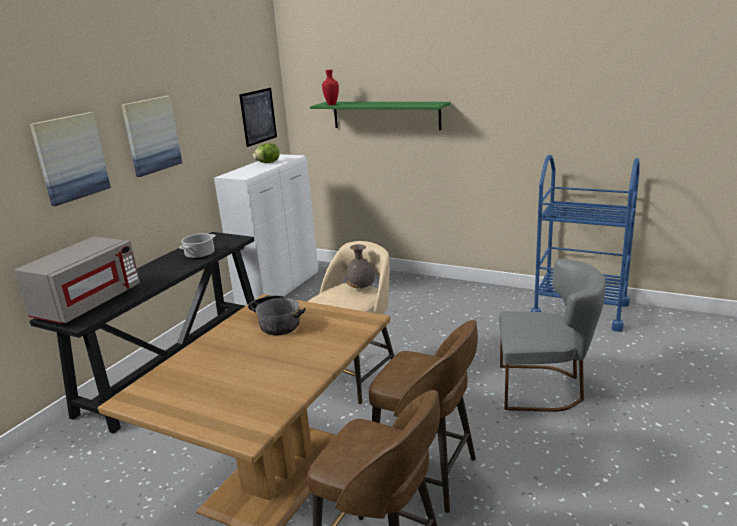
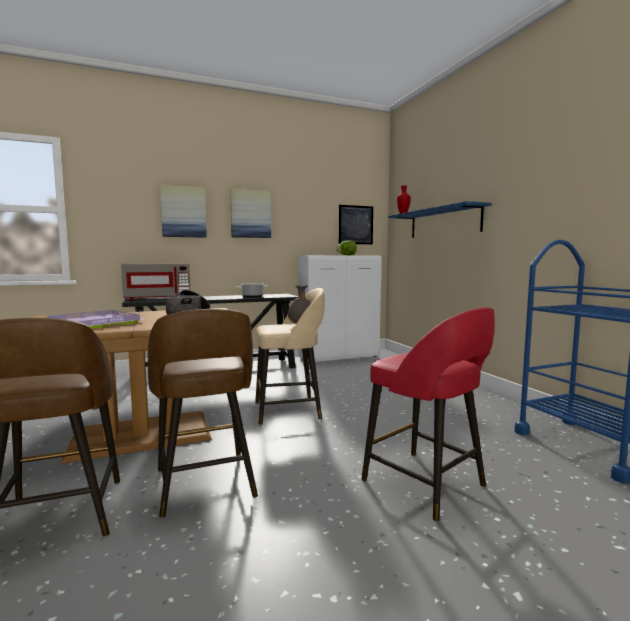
camera: 40 degrees right, 15 degrees down
(245, 382) = (92, 323): none -> purple tray
(385, 115) = (444, 222): green shelf -> blue shelf
(545, 388) = (426, 484): grey chair -> red stool

